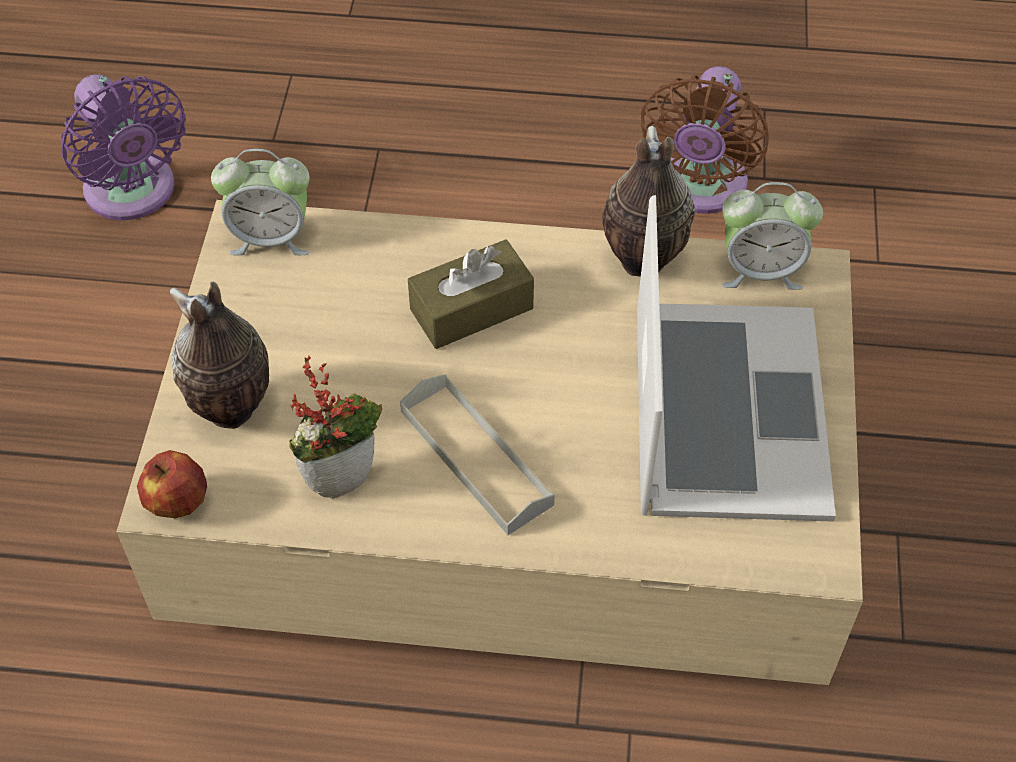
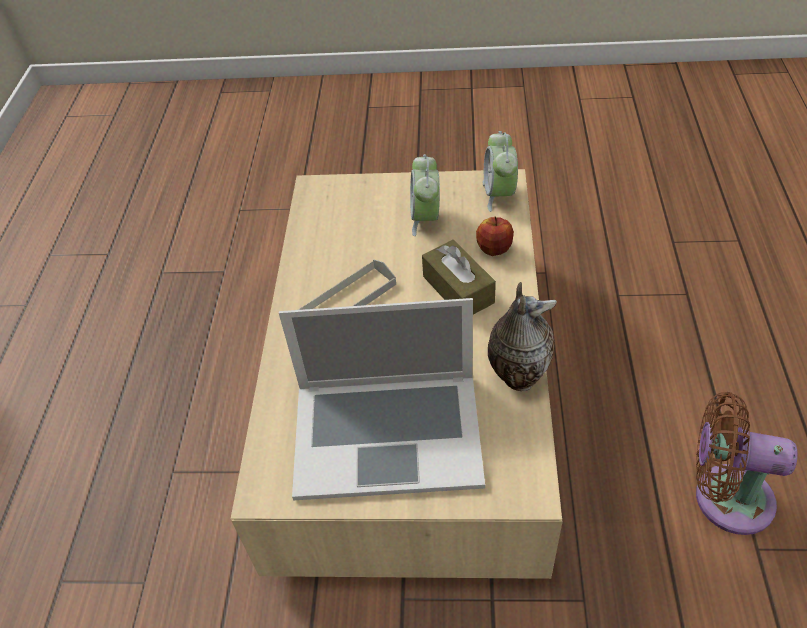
camera: 90 degrees right, 5 degrees down
(134, 194) = (604, 191): purple fan -> none
(178, 502) = (312, 192): apple -> apple (493, 249)
(231, 411) = (370, 200): vase -> none
(342, 475) = (329, 249): potted plant -> none
(760, 270) = (524, 453): alarm clock -> alarm clock (425, 218)

